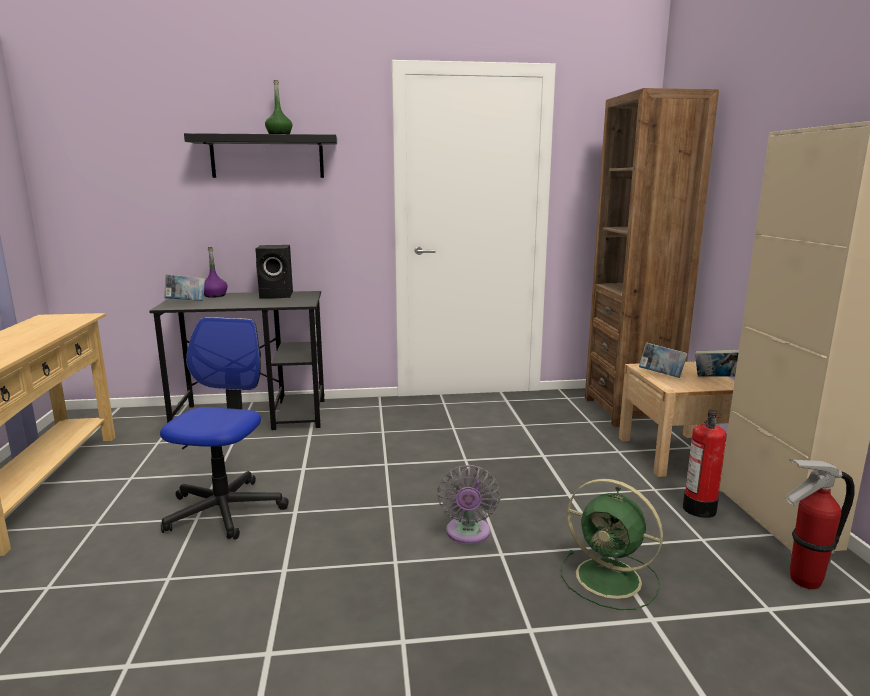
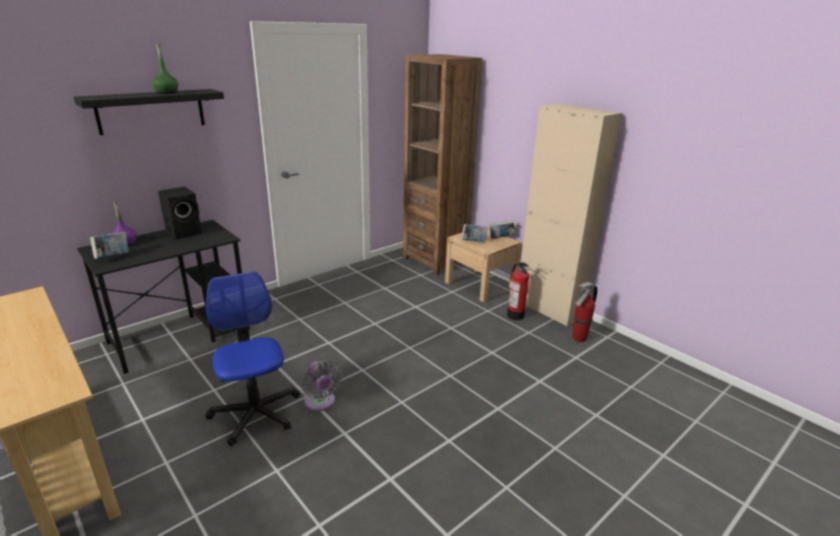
camera: 35 degrees left, 10 degrees up
(468, 534) = (423, 370): grey fan -> grey fan (321, 403)
(611, 579) = (509, 368): green fan -> none

